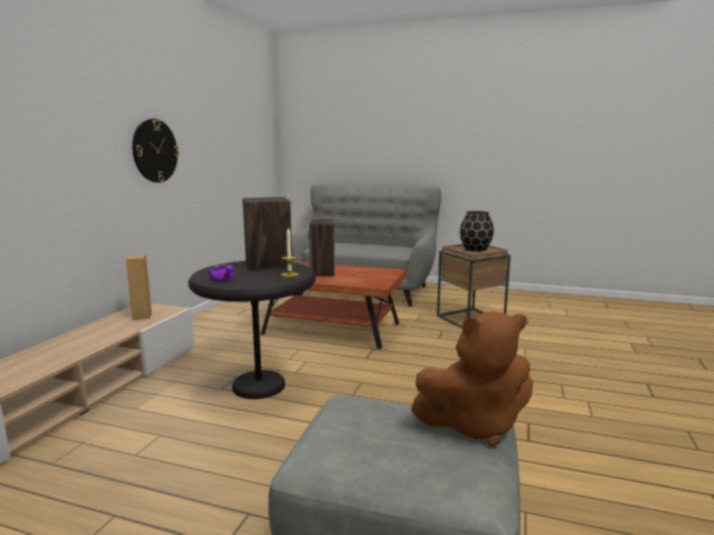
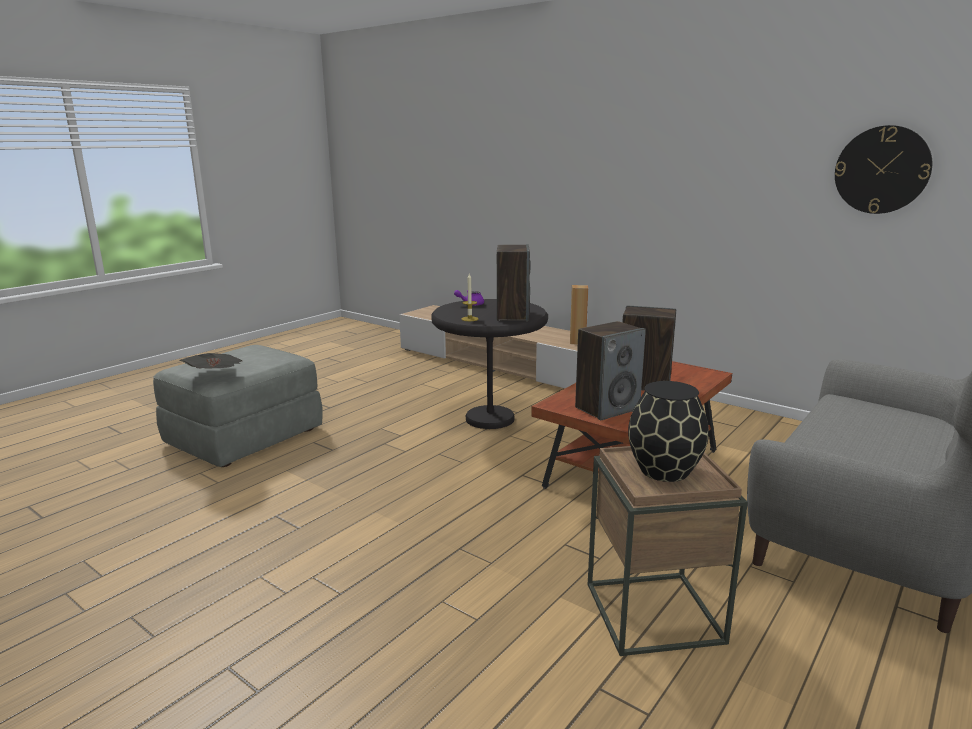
camera: 110 degrees right, 5 degrees up
(155, 151) = (684, 190): wall clock -> wall clock (882, 170)
(373, 276) = (607, 408): none -> speaker
(475, 425) = (215, 376): brown plush toy -> newspaper

